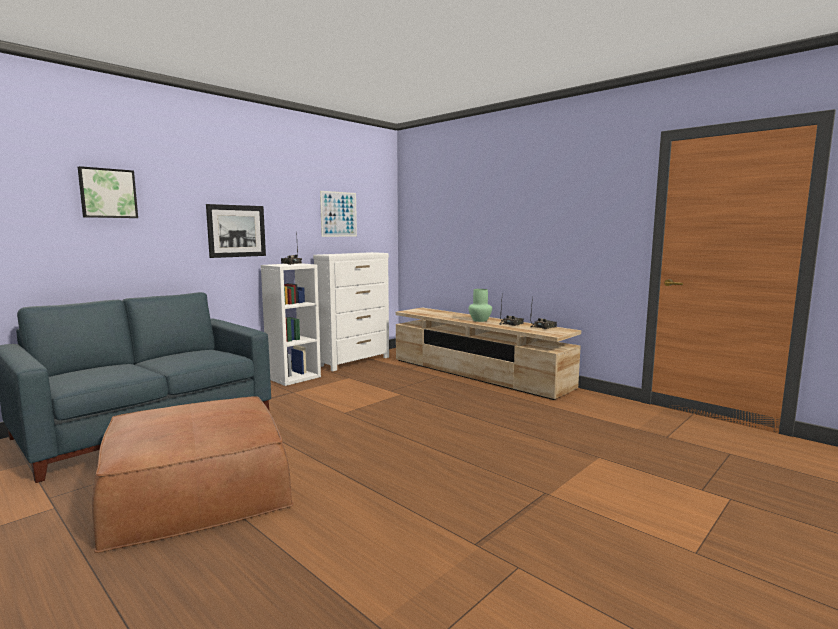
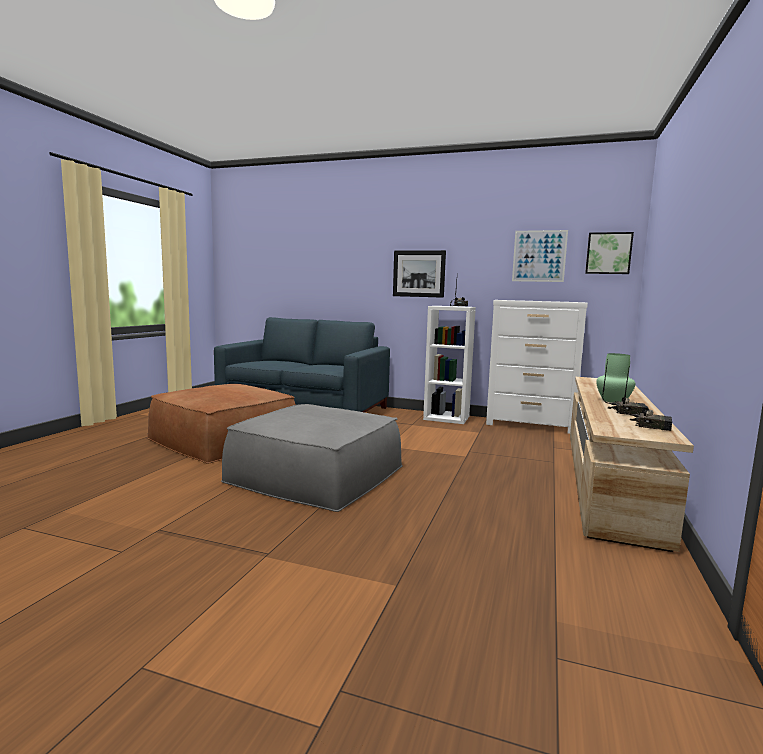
camera: 65 degrees right, 0 degrees up
(108, 193) = (329, 246): picture -> picture (608, 253)
(386, 451) = (316, 473): none -> grey ottoman

